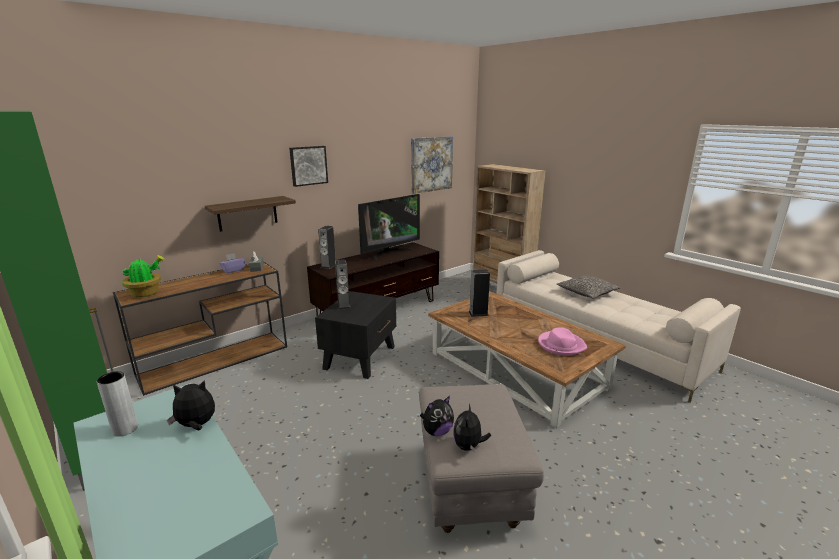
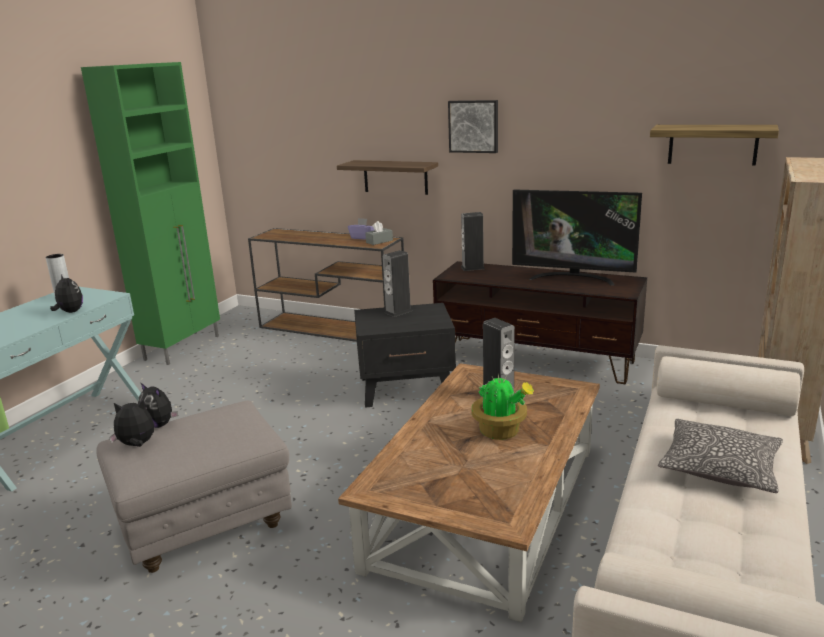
camera: 65 degrees right, 0 degrees up
(146, 293) = (279, 235): potted plant -> potted plant (501, 432)
(431, 164) = (712, 144): picture -> shelf
(561, 345) = (458, 477): pink hat -> none

